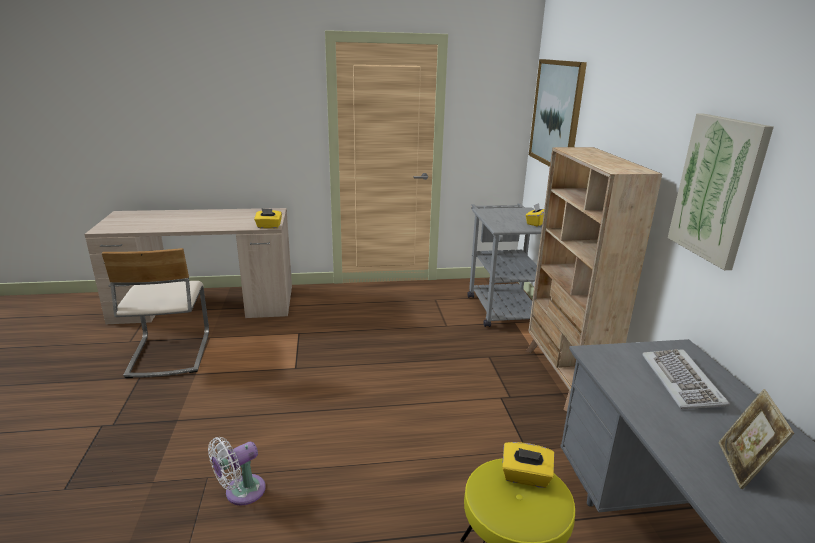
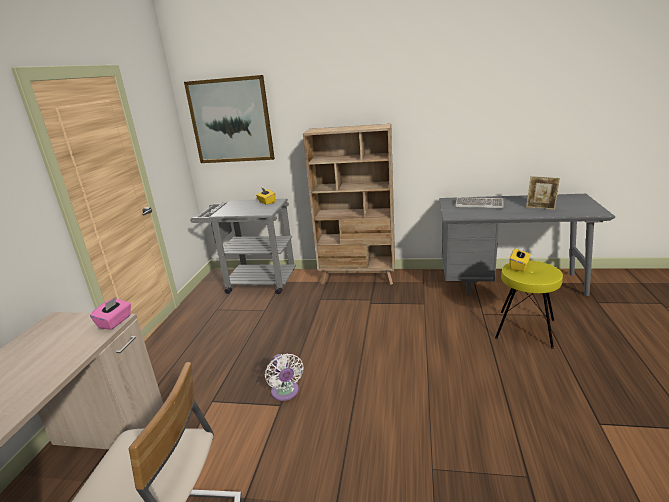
camera: 70 degrees left, 0 degrees up
(241, 492) = (453, 442): white fan -> white fan (286, 393)
(269, 226) = (115, 322): yellow tissue box -> pink tissue box
(717, 189) = (429, 119): picture -> none

